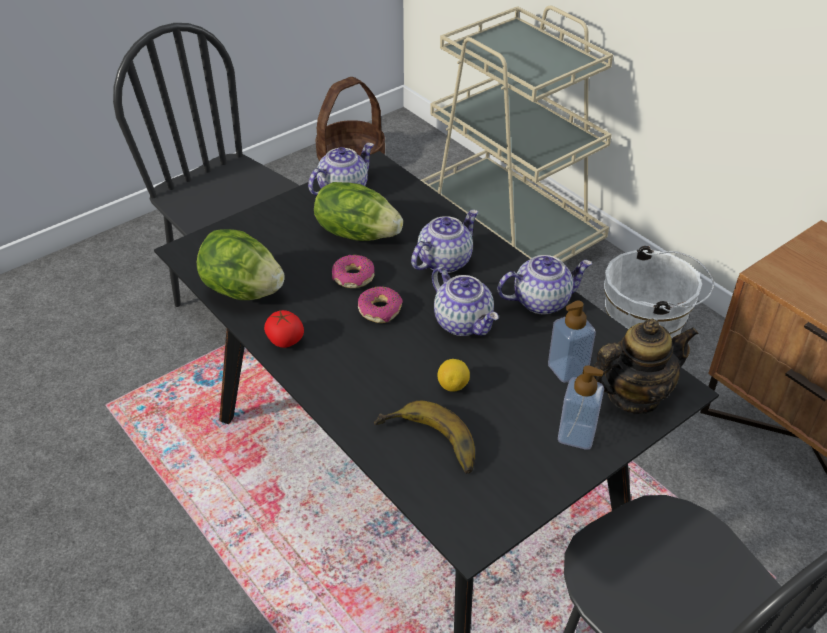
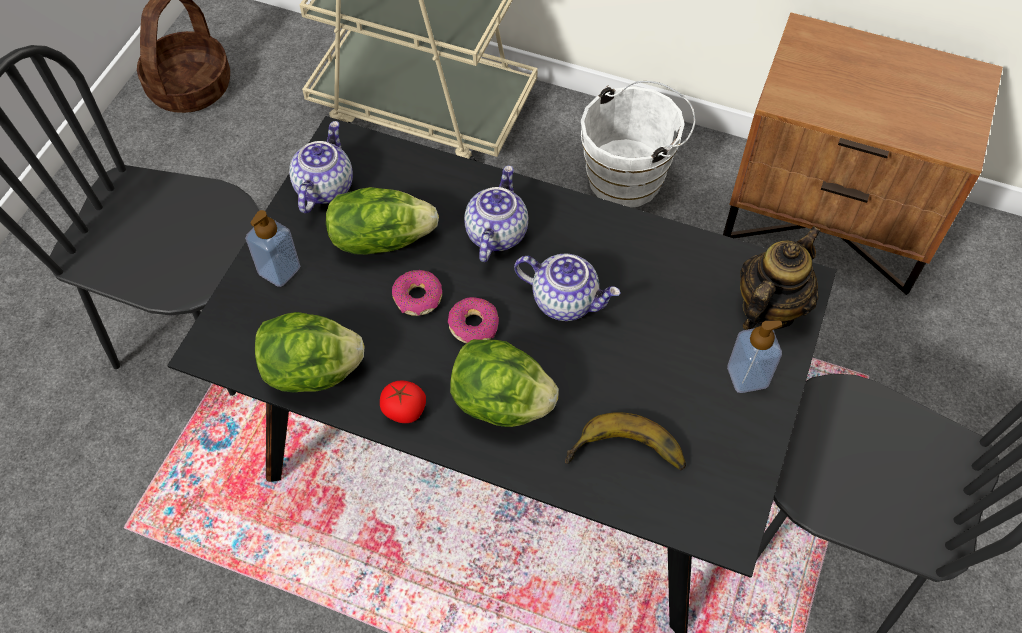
camera: 30 degrees left, 15 degrees up
(360, 366) = (501, 403): none -> lettuce
(453, 385) = (604, 379): lemon -> none
(541, 301) = (621, 238): teapot -> none
(567, 369) = (694, 307): soap dispenser -> soap dispenser (279, 270)

